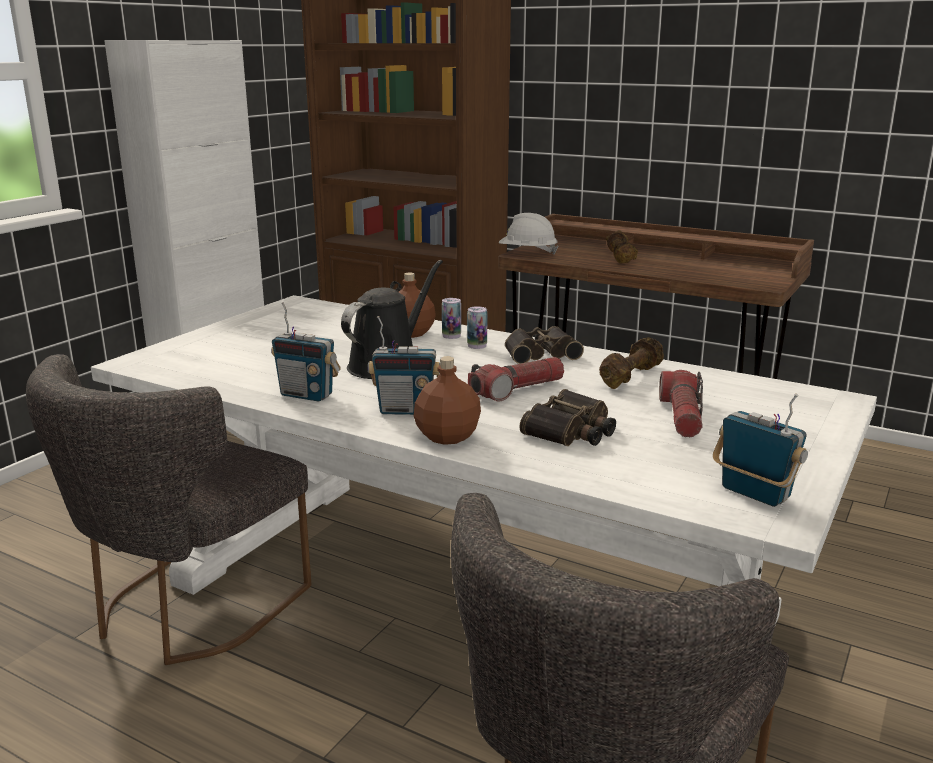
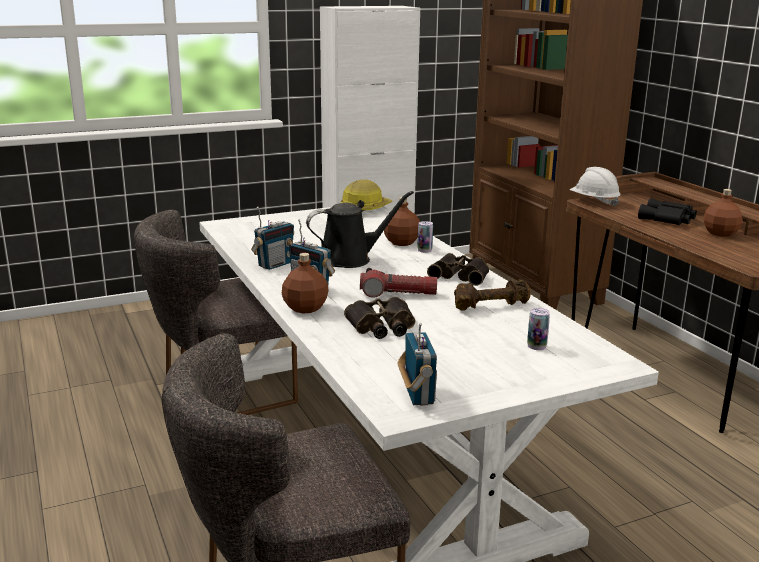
camera: 35 degrees right, 0 degrees up
(295, 305) = (365, 208): none -> hard hat
(307, 395) = (275, 264): radio -> radio turned 105 degrees counterclockwise
(477, 346) = (428, 260): can -> can (536, 346)
(620, 258) = (667, 220): brown dumbbell -> black binoculars
(682, 416) = (472, 339): flashlight -> none
(684, 261) = (720, 233): none -> brown bottle

